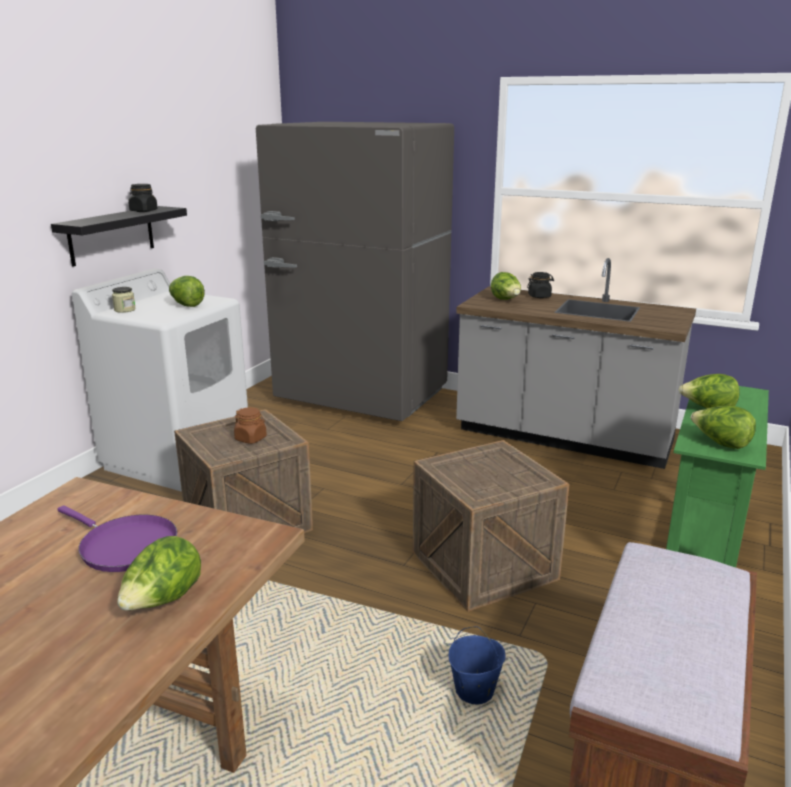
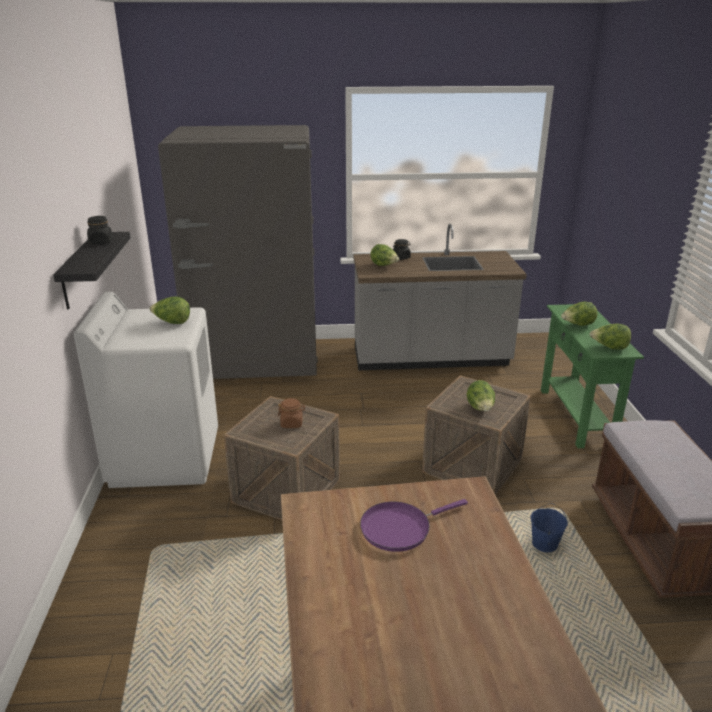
camera: 30 degrees left, 5 degrees up
(124, 546) = (399, 528): purple frying pan -> purple frying pan turned 150 degrees clockwise
(125, 310) = (124, 339): jar -> none
(163, 602) = (479, 551): lettuce -> lettuce (480, 409)

